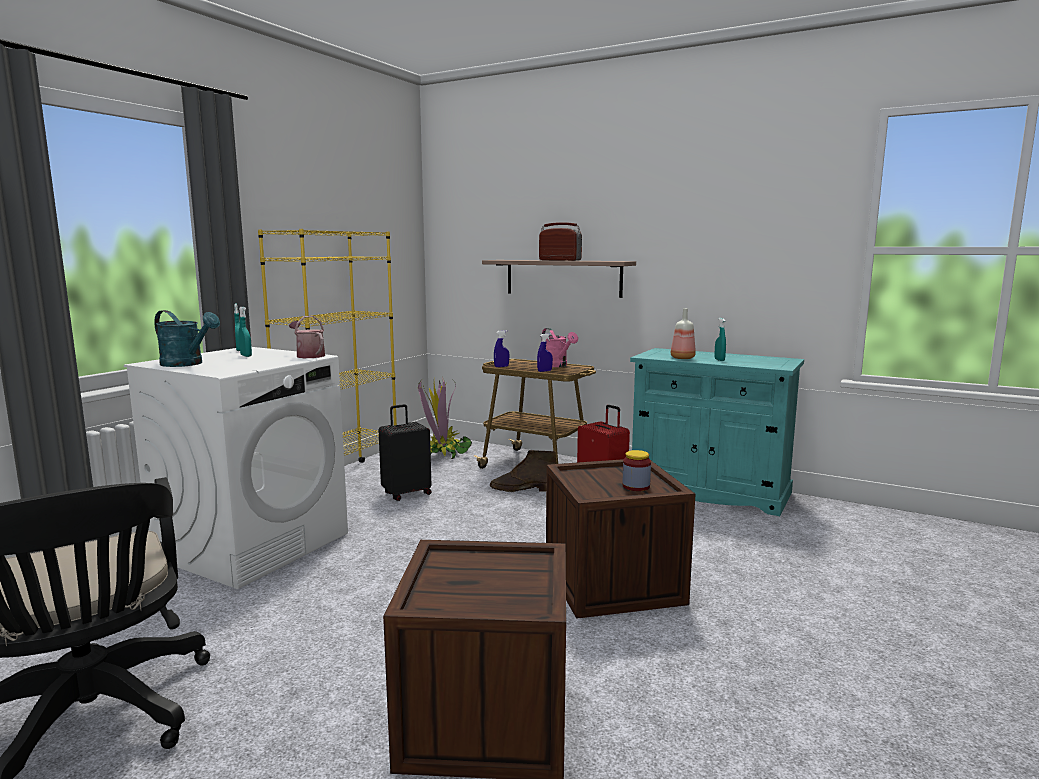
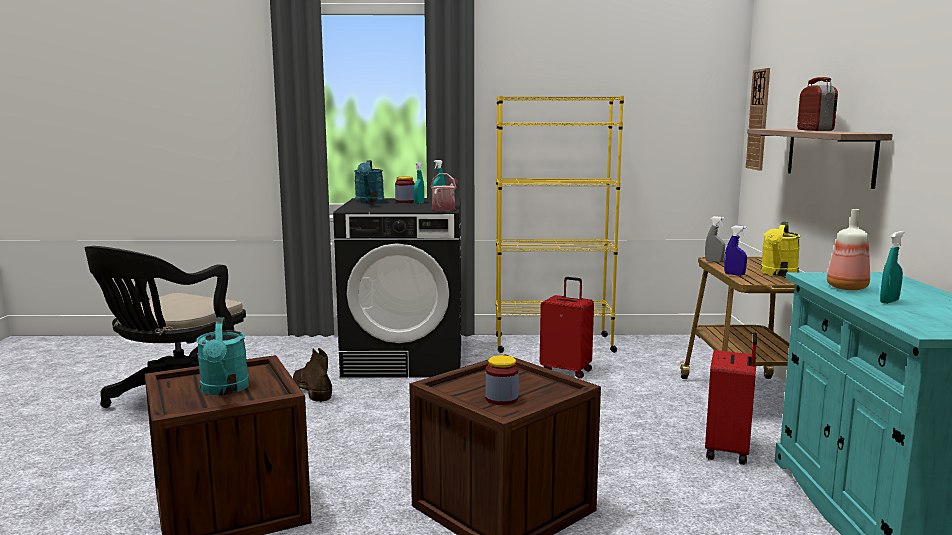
camera: 60 degrees right, 0 degrees up
(221, 357) = (405, 201): none -> jar
(253, 544) = (405, 359): white washing machine -> black washing machine
(406, 493) = (567, 370): black suitcase -> red suitcase
(442, 453) = (685, 354): potted plant -> none
(452, 253) = (758, 119): none -> wall clock
(491, 580) = (224, 390): none -> turquoise watering can
(501, 366) = (714, 261): blue spray bottle -> grey spray bottle
(522, 489) = (663, 409): brown boot -> brown boot (311, 389)
(557, 365) = (778, 273): pink watering can -> yellow watering can

